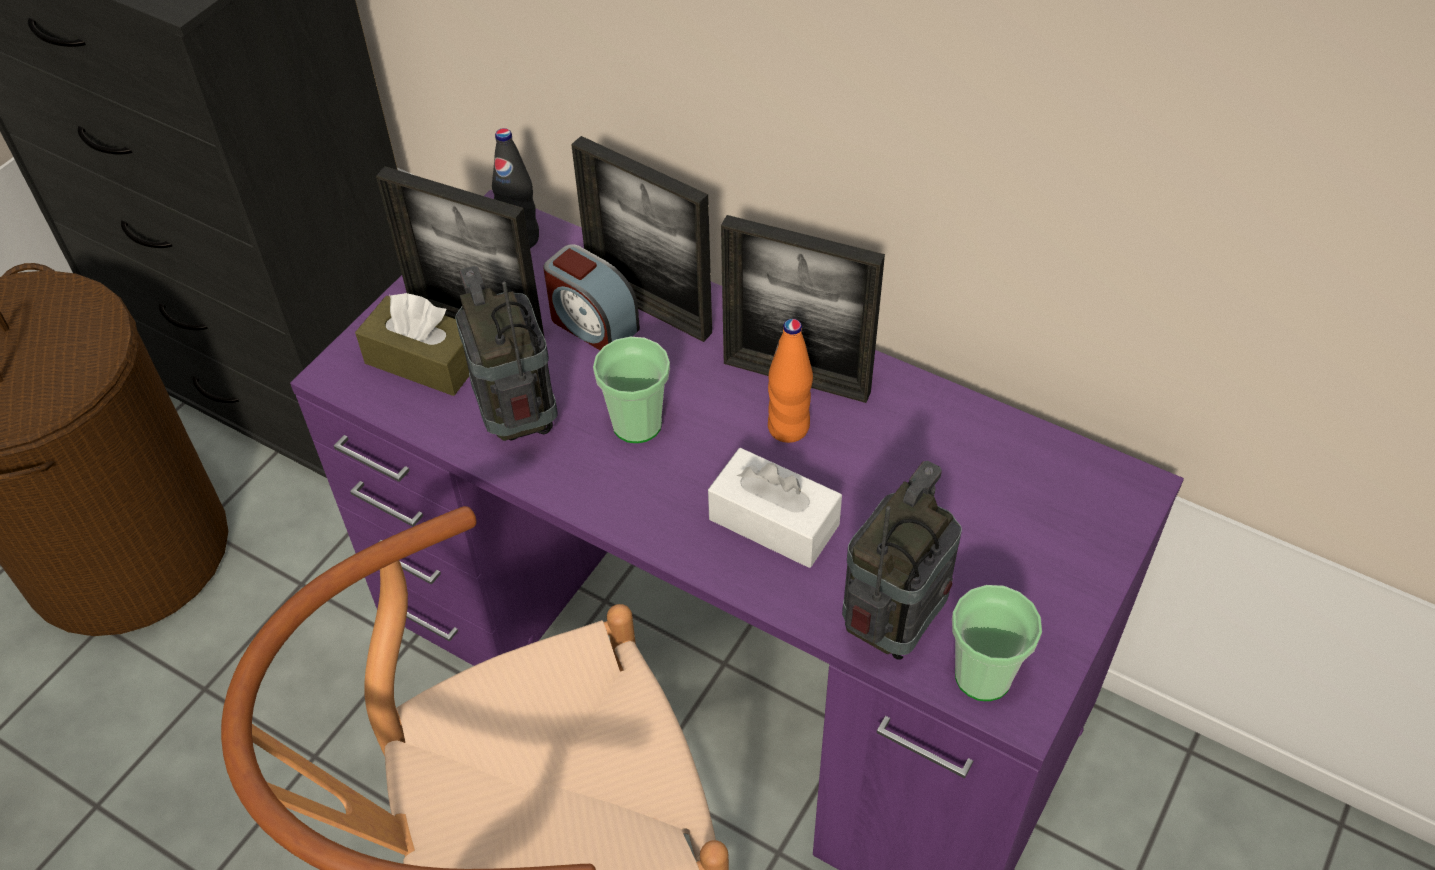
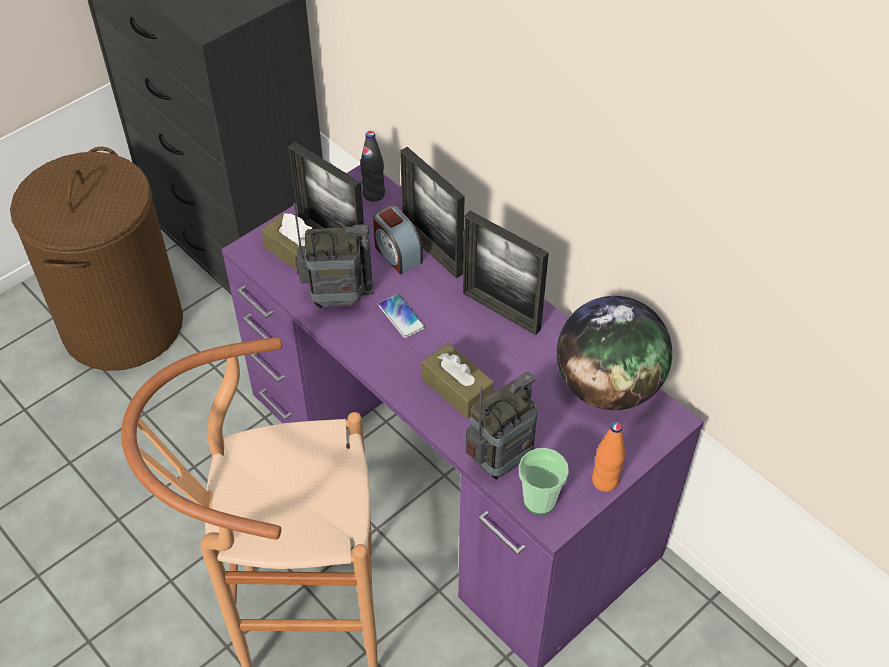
camera: 15 degrees right, 0 degrees up
(519, 420) = (337, 299): radio -> radio turned 90 degrees clockwise
(637, 424) = (401, 316): cup -> phone
(774, 522) = (457, 389): white tissue box -> brown tissue box
(788, 428) = (485, 339): orange bottle -> orange bottle (605, 481)
(1014, 458) = (608, 386): none -> globe

